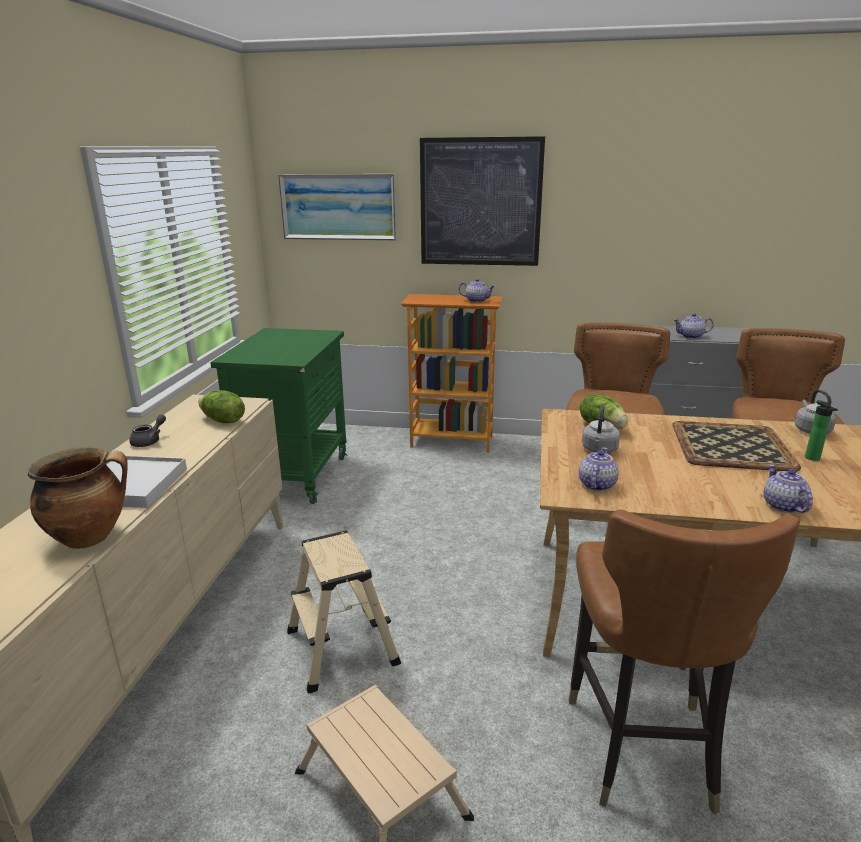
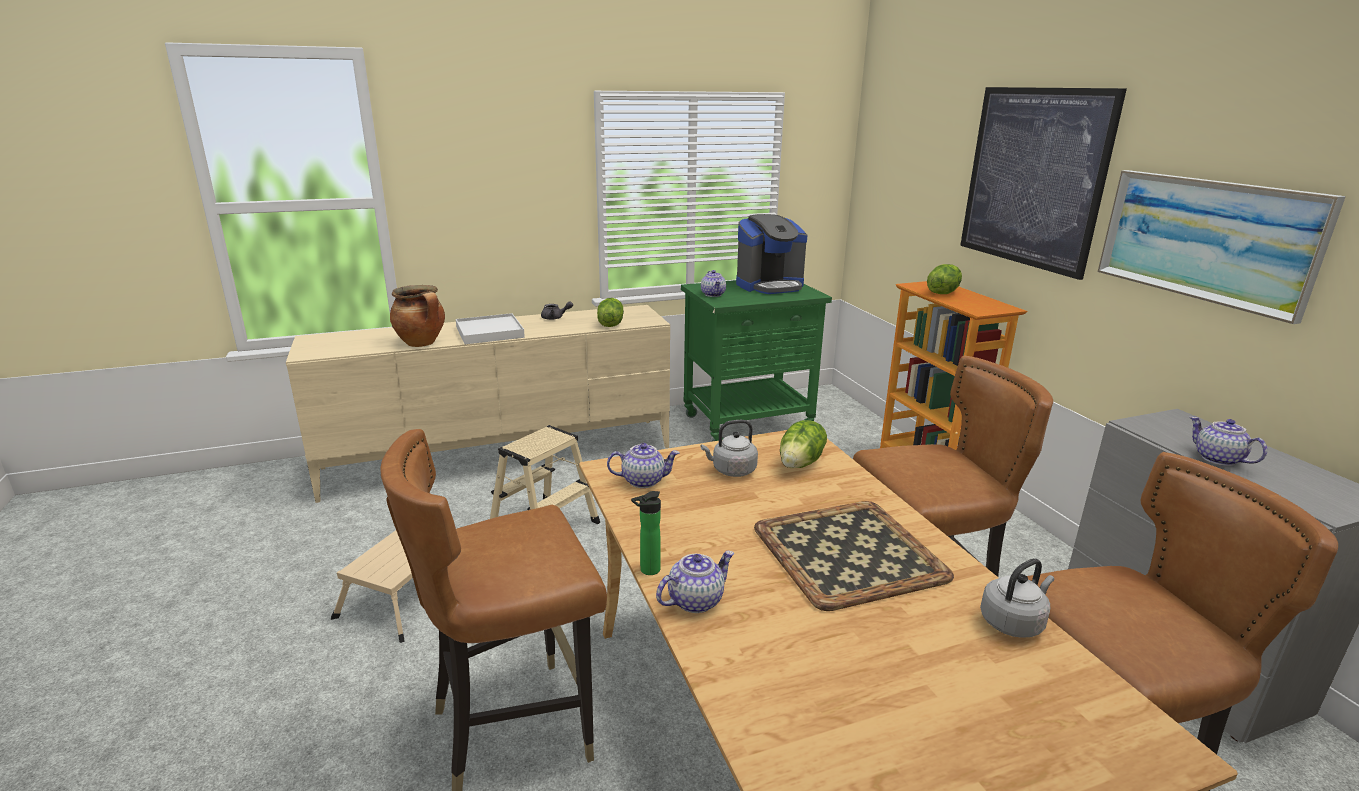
camera: 60 degrees right, 0 degrees up
(280, 338) = (770, 286): none -> coffee machine
(338, 207) = (907, 164): picture -> picture (1206, 239)
(439, 300) = (942, 292): none -> lettuce
(477, 300) = (976, 305): teapot -> teapot (713, 294)
(814, 459) = (887, 625): bottle -> bottle (647, 570)

